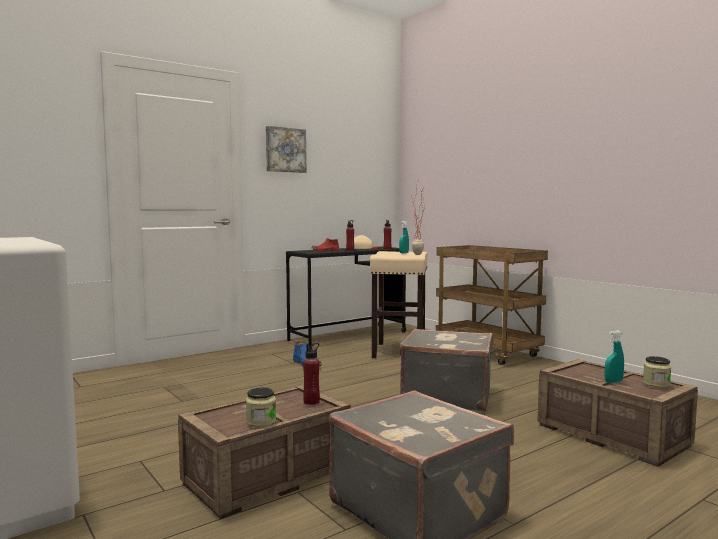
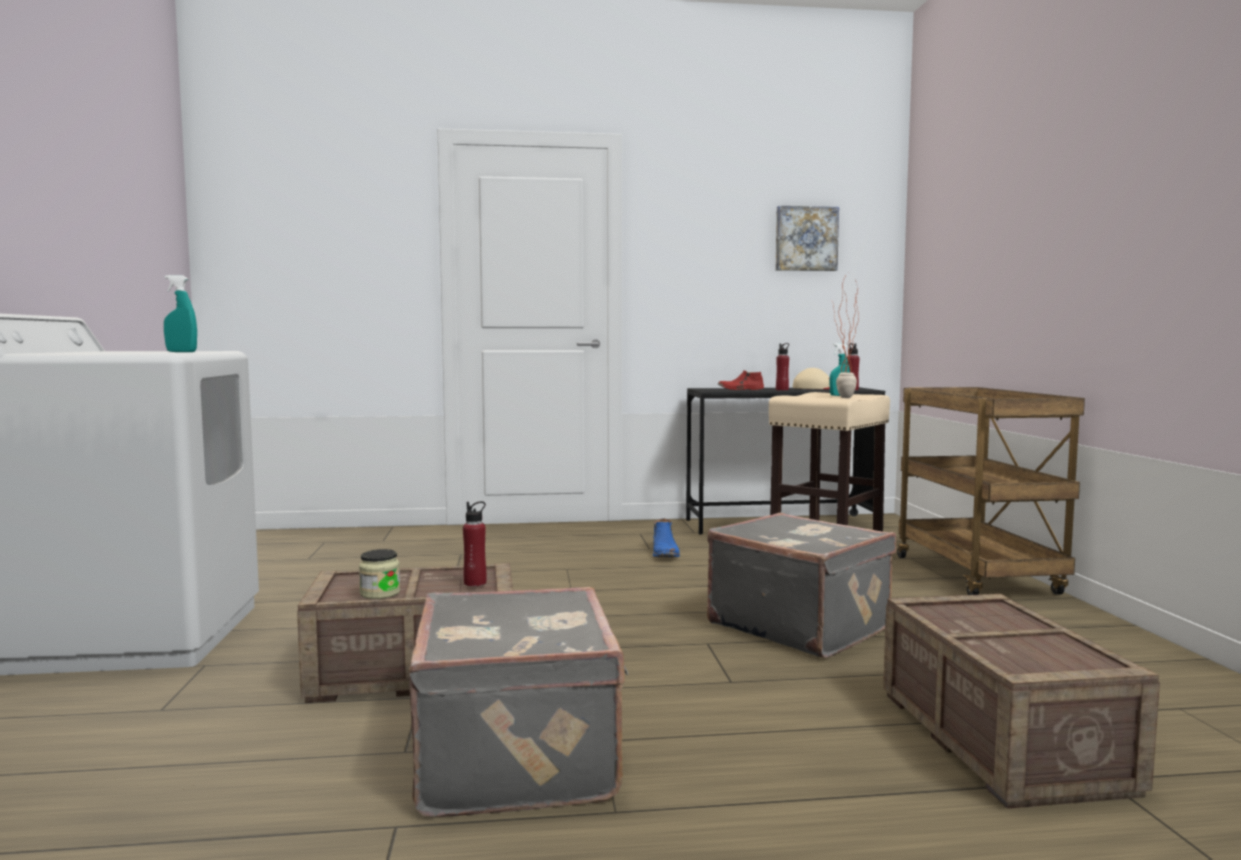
camera: 30 degrees right, 0 degrees up
(285, 150) = (692, 240): picture -> picture (805, 239)
(613, 382) = (988, 637): turquoise spray bottle -> turquoise spray bottle (181, 352)
(656, 384) = (1069, 655): jar -> none

